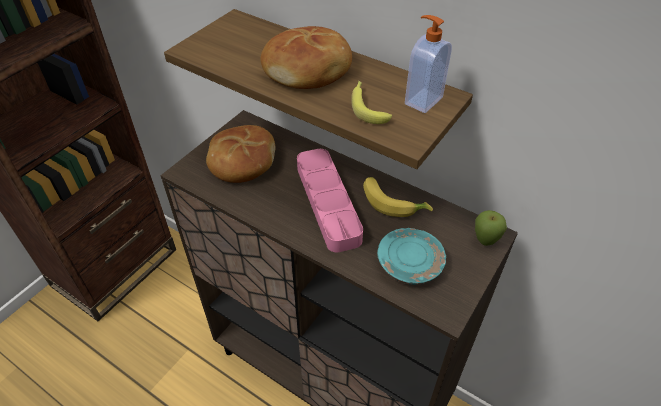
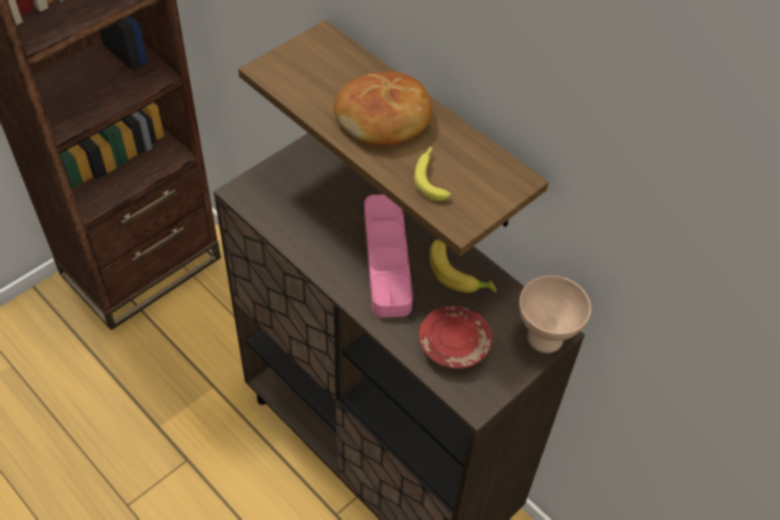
camera: 10 degrees right, 5 degrees up
(242, 162) = (305, 192): bread -> none
(410, 263) = (454, 345): turquoise plate -> red plate
(422, 100) = (491, 180): soap dispenser -> none
(485, 241) = (543, 337): apple -> beige bowl

